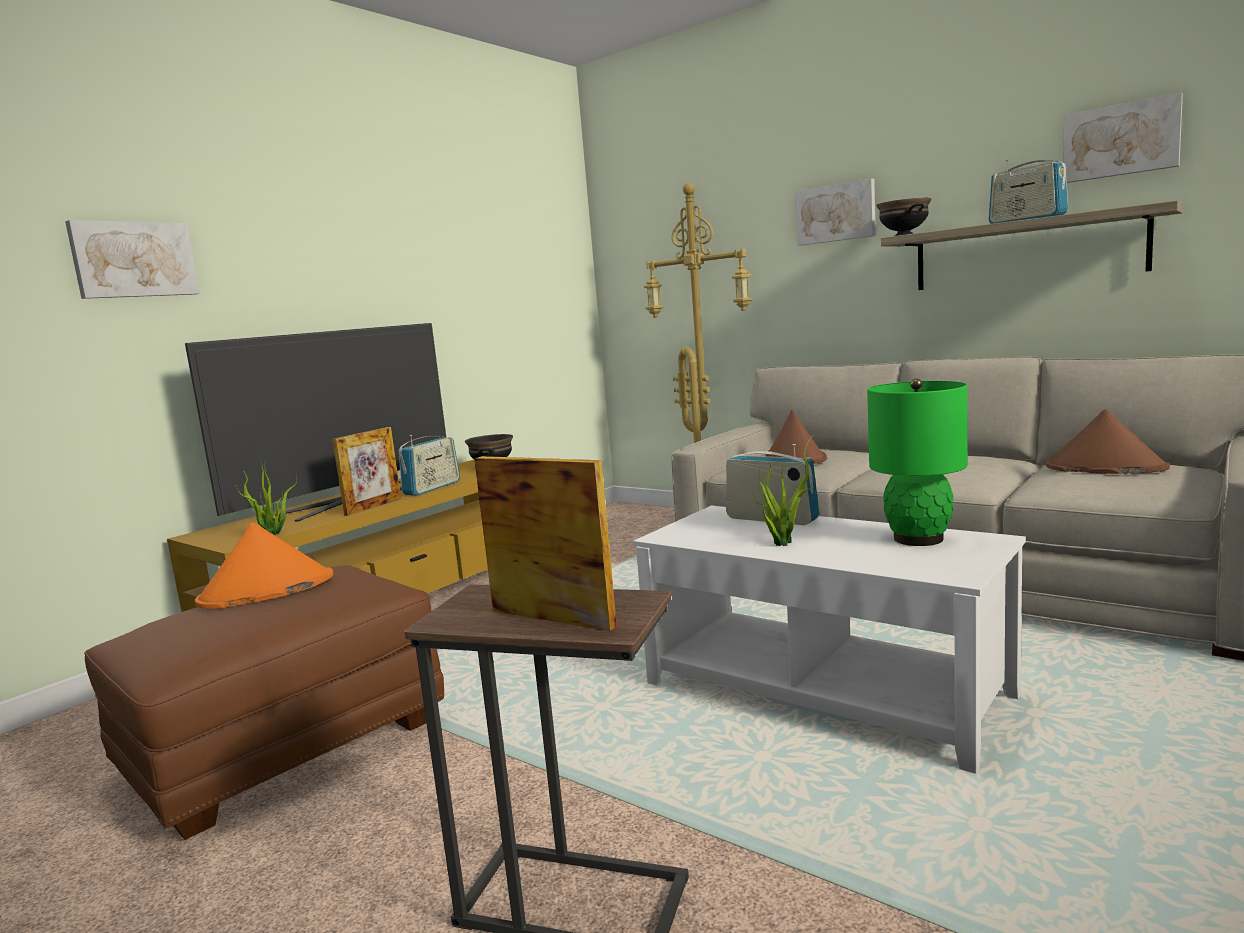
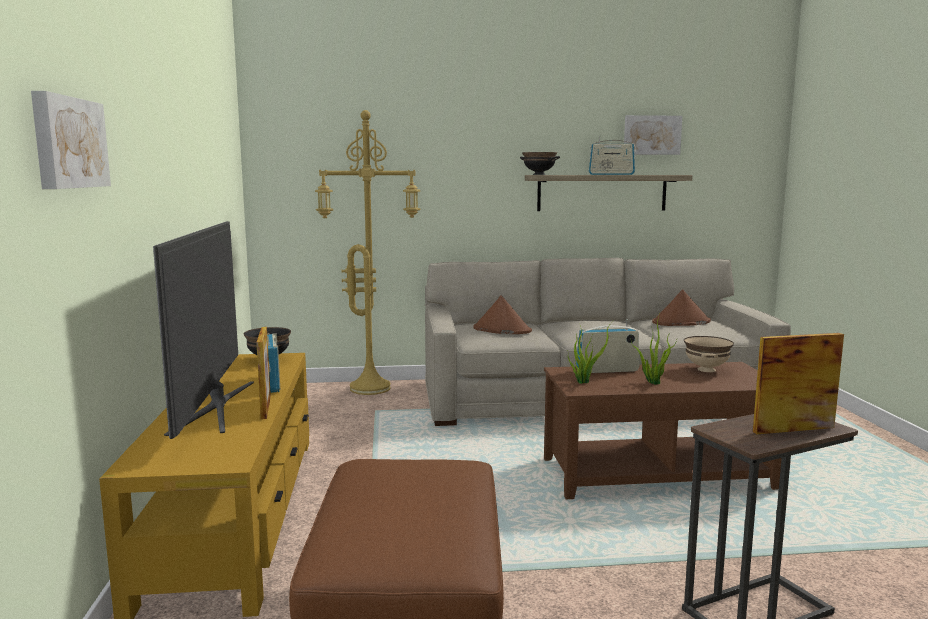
camera: 45 degrees left, 0 degrees up
(266, 590) = (381, 489): orange hat -> none
(273, 534) = (241, 447): potted plant -> potted plant (584, 382)
(824, 690) = (656, 474): white coffee table -> brown coffee table
(836, 213) = (480, 151): picture -> none
(918, 539) = (707, 370): green table lamp -> beige bowl

